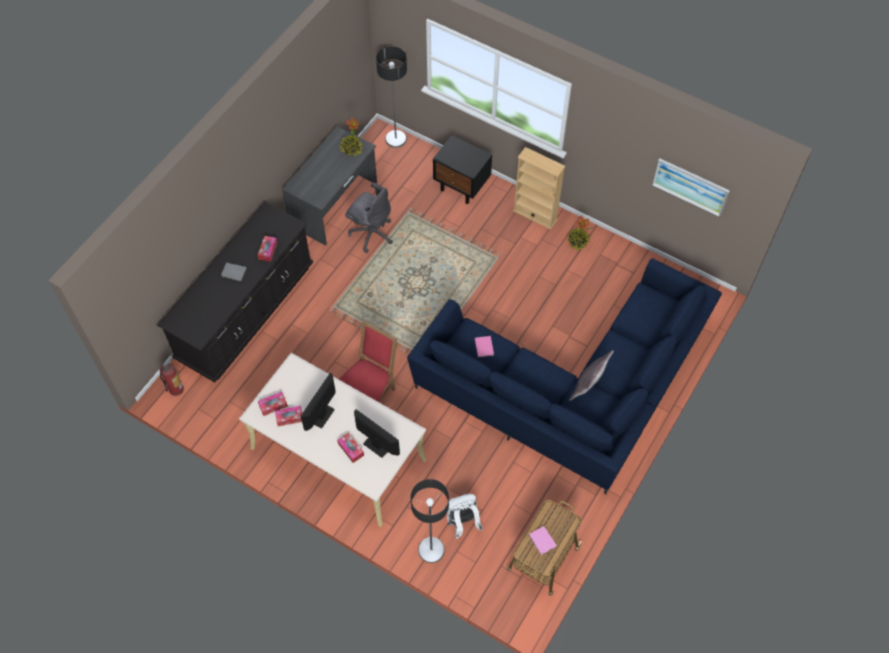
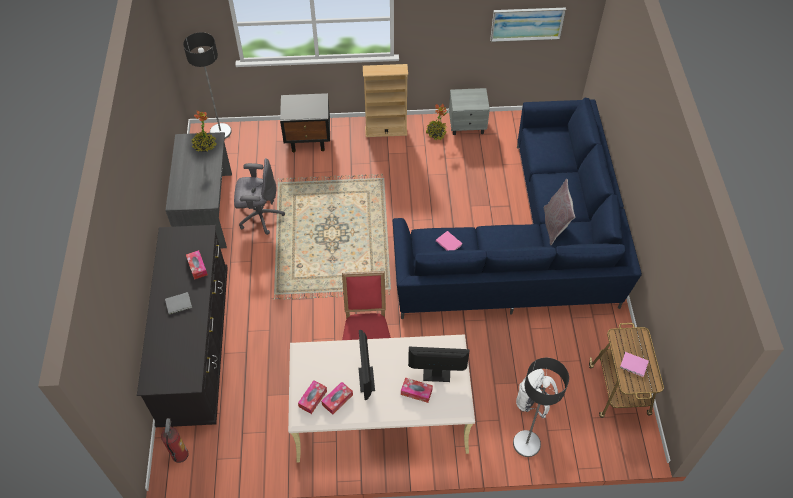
camera: 35 degrees left, 5 degrees down
(612, 250) = (467, 125): none -> grey nightstand

